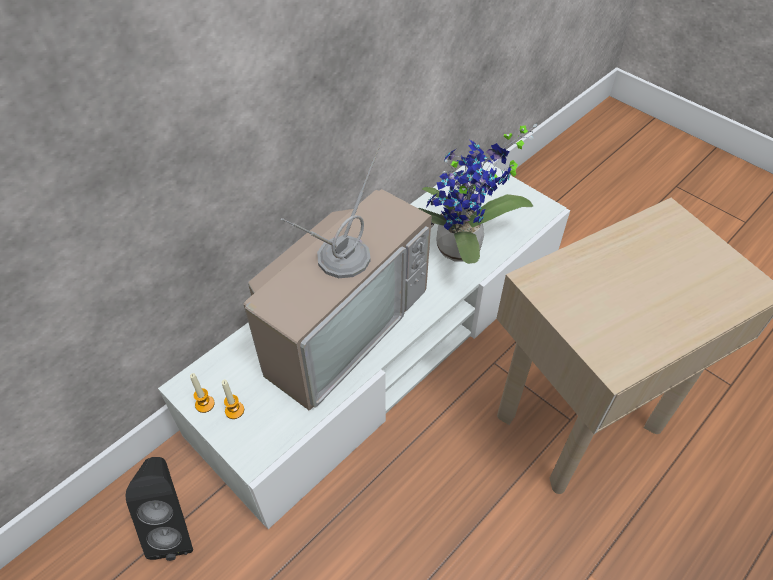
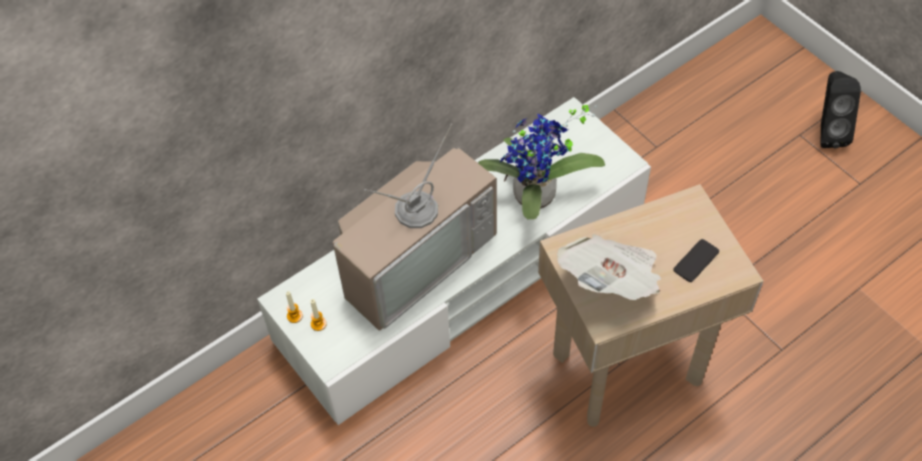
camera: 10 degrees right, 5 degrees up
(175, 526) = (261, 414): black speaker -> black speaker (827, 132)
(608, 312) = (611, 281): none -> newspaper
(701, 279) = (696, 261): none -> phone

